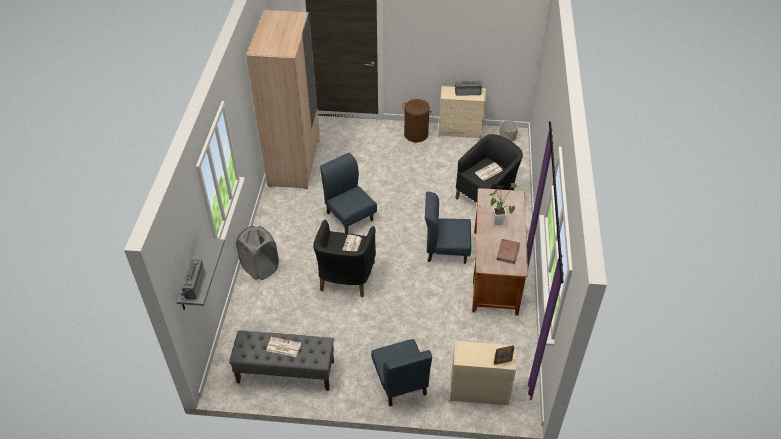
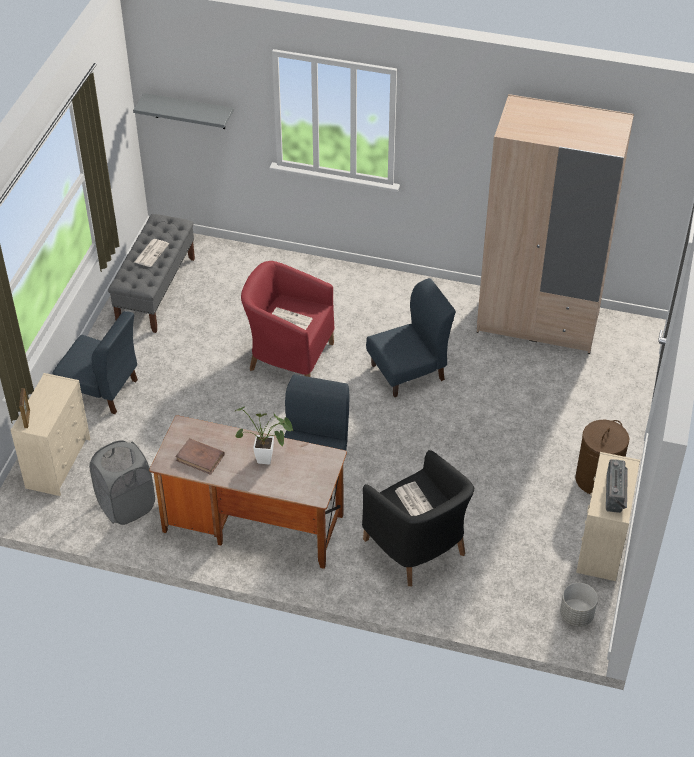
camera: 100 degrees right, 0 degrees up
(193, 284) = (162, 103): radio -> none
(260, 268) = (328, 277): grey laundry basket -> grey laundry basket (126, 505)
(345, 277) = (289, 356): black armchair -> red armchair
(400, 382) = (101, 389): blue chair -> blue chair turned 150 degrees counterclockwise

